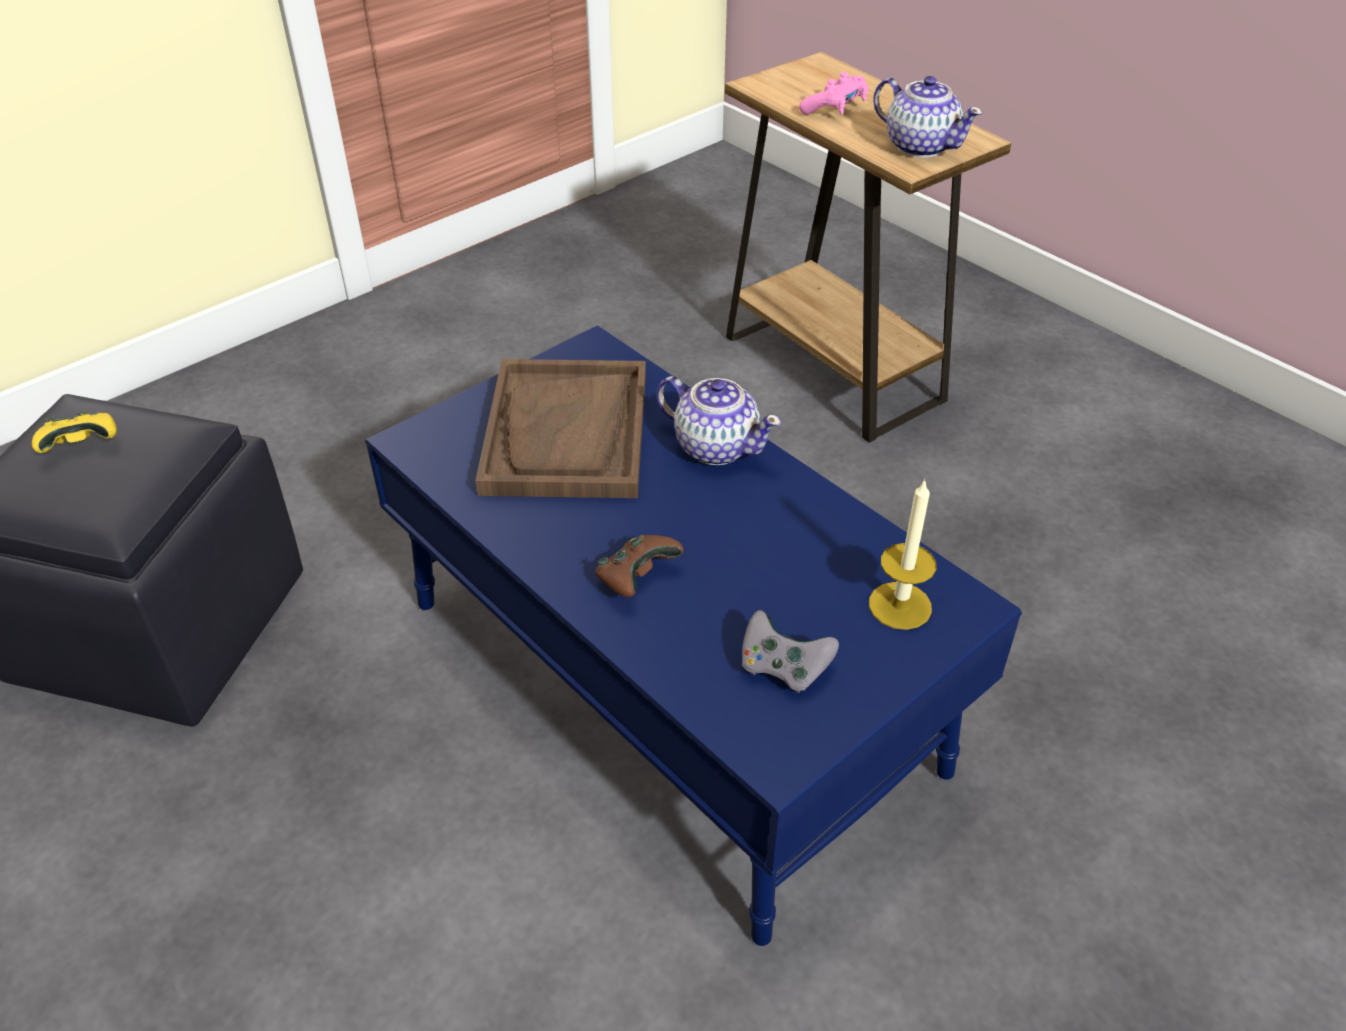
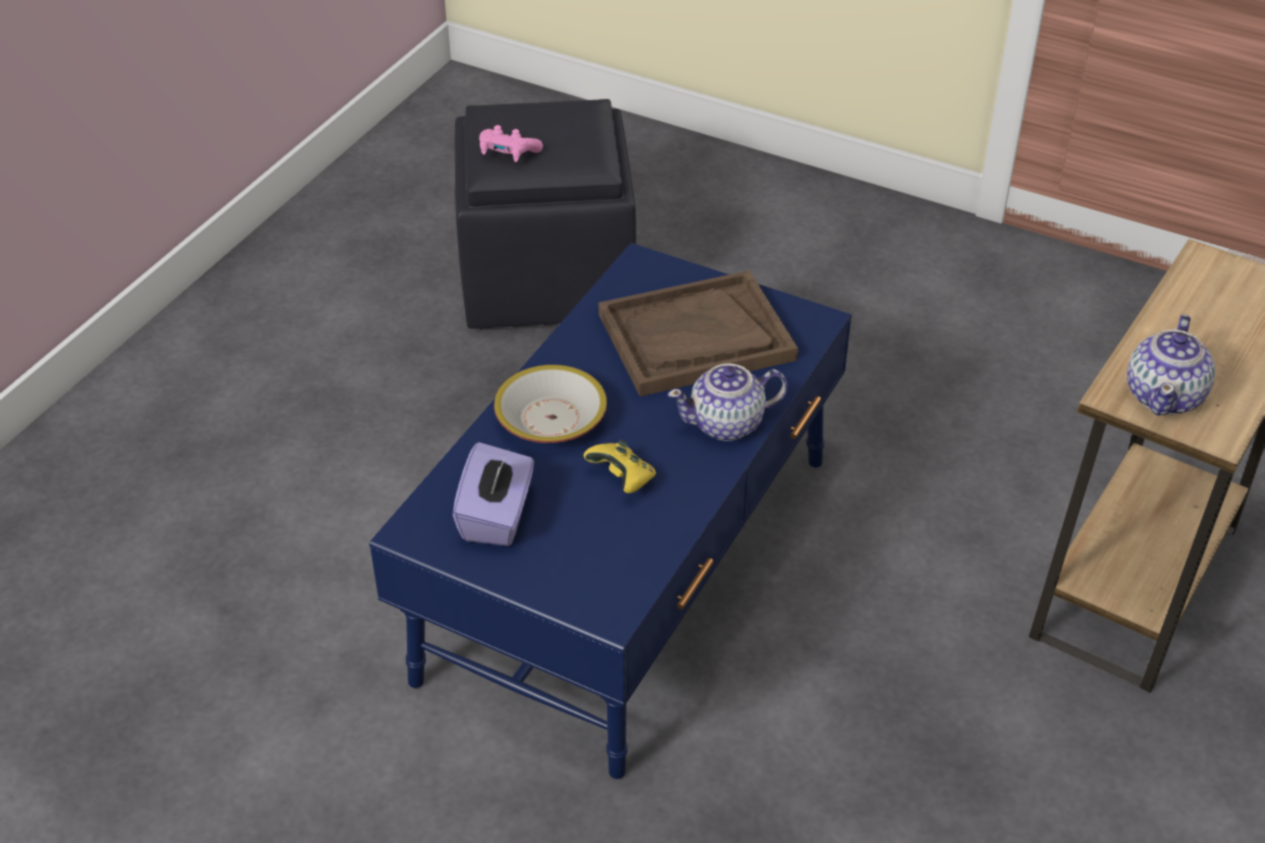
camera: 70 degrees right, 0 degrees up
(83, 446) = (552, 127): yellow game controller -> yellow game controller (623, 479)
(636, 578) = (552, 419): brown game controller -> bowl
(715, 446) = (727, 424): teapot -> teapot turned 60 degrees clockwise
(783, 668) = (497, 516): grey game controller -> purple tissue box
(835, 108) = (1197, 322): pink game controller -> pink game controller (508, 153)
(900, 605) = (591, 571): candle -> none

